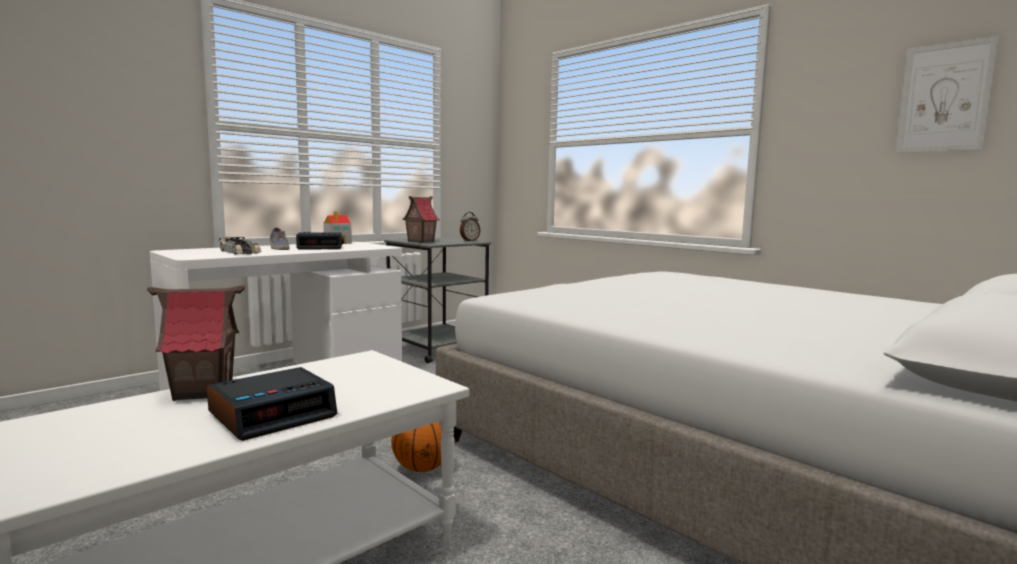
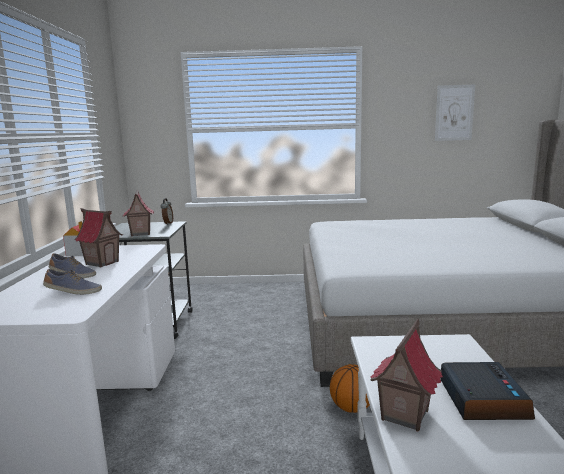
camera: 45 degrees left, 5 degrees up
(240, 252) = (73, 292): toy car -> shoe
(320, 247) = (102, 263): alarm clock -> toy house

